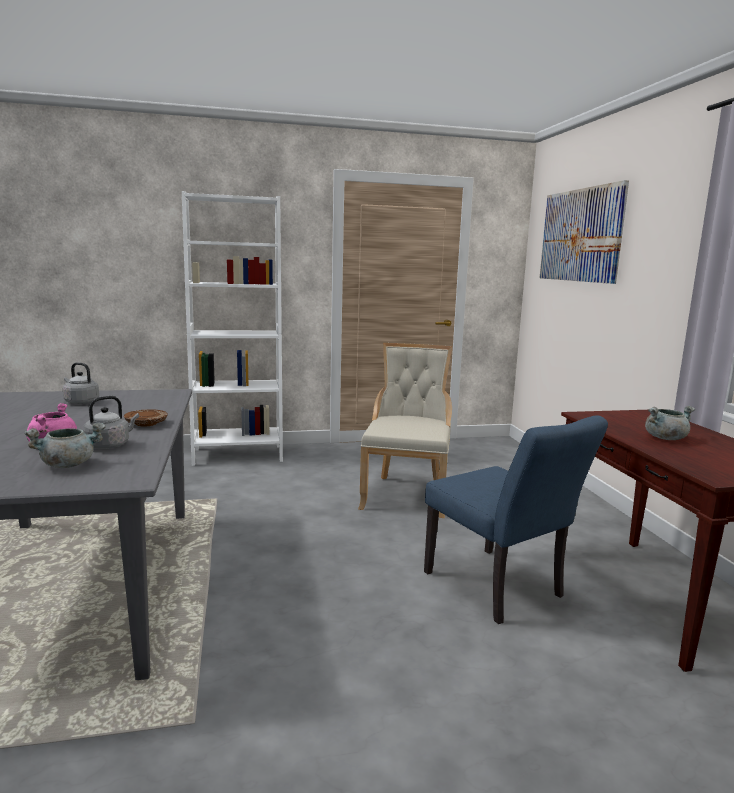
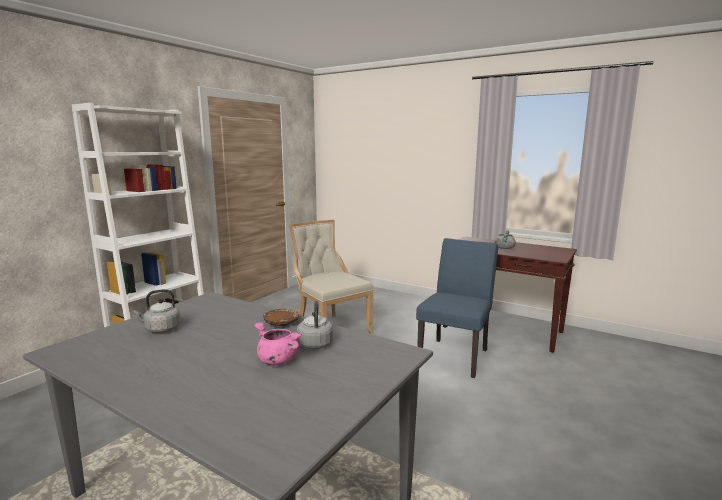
camera: 45 degrees left, 0 degrees up
(69, 464) = (341, 364): grey cooking pot -> none
(499, 589) = (455, 354): blue chair -> blue chair turned 75 degrees counterclockwise
(580, 235) = (371, 140): picture -> none

